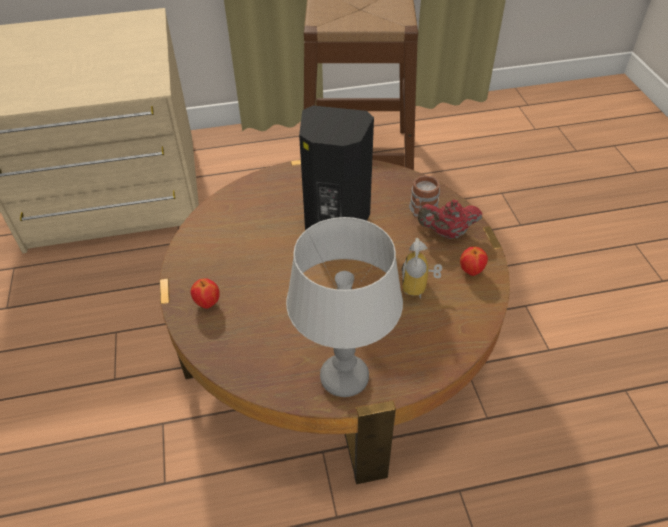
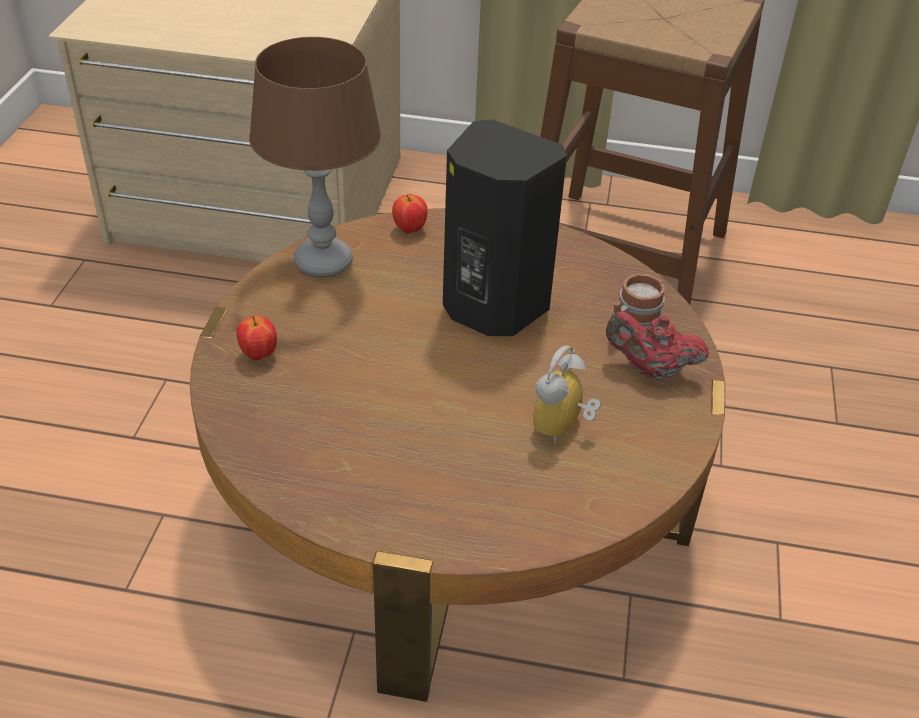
camera: 20 degrees right, 5 degrees down
(213, 226) = (323, 262): none -> brown table lamp
(344, 378) = (382, 509): grey table lamp -> none
(471, 271) = (655, 432): apple -> apple (409, 229)

